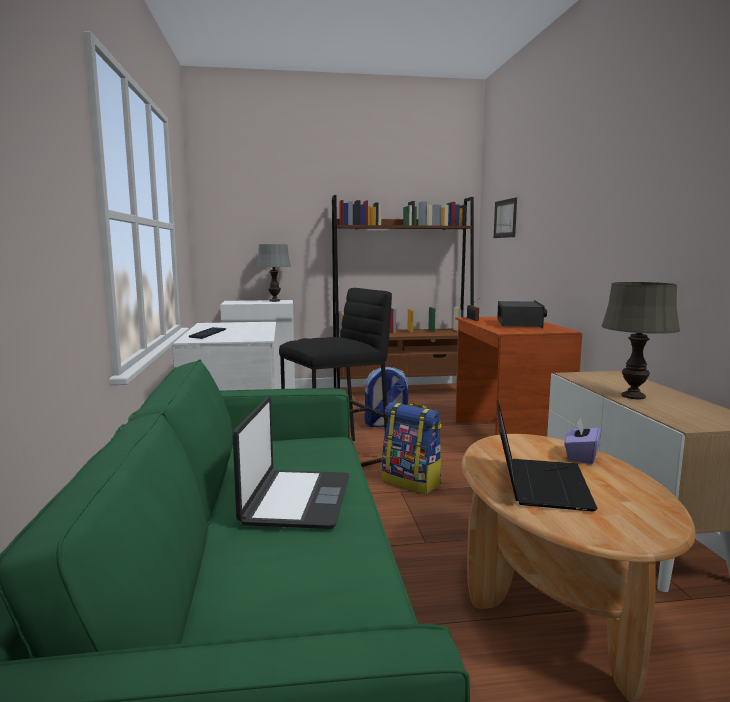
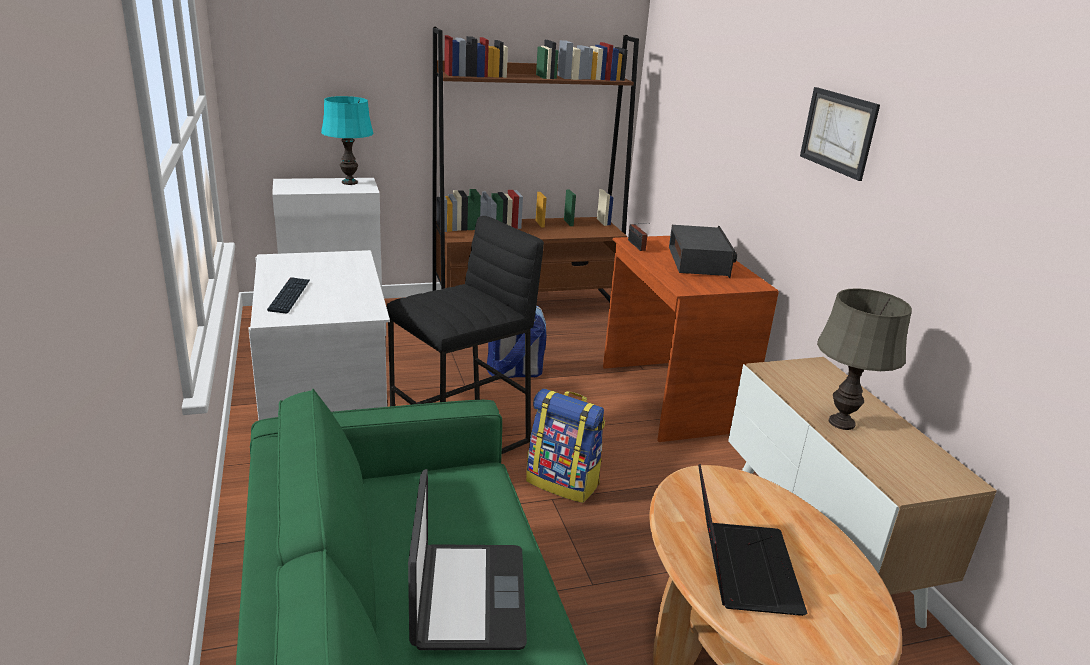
camera: 10 degrees left, 15 degrees up
(275, 301) = (350, 182): grey table lamp -> turquoise table lamp
(505, 218) = (683, 84): picture -> picture (838, 132)
(581, 456) = (782, 510): purple tissue box -> none

